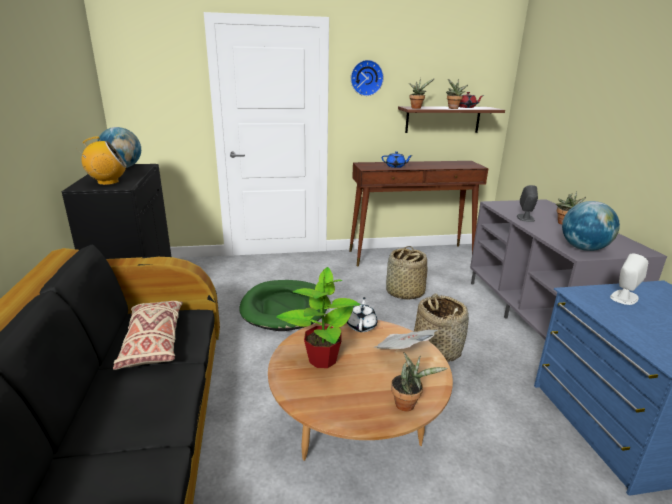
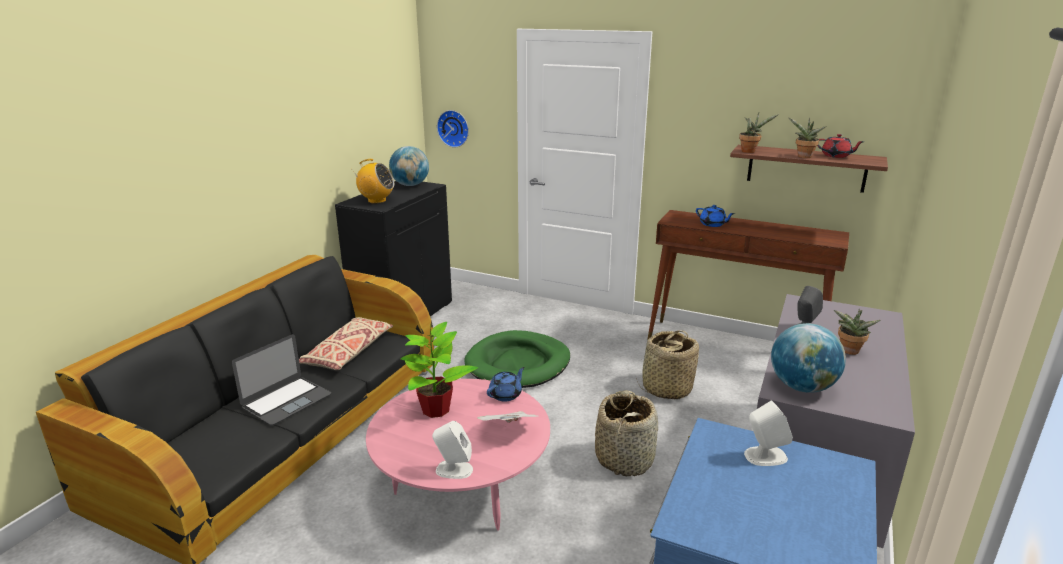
camera: 35 degrees right, 0 degrees up
(138, 414) = (286, 400): none -> laptop
(356, 426) = (462, 490): brown coffee table -> pink coffee table
(361, 326) = (506, 395): white teapot -> blue teapot
(366, 78) = (695, 105): wall clock -> wall clock (454, 128)
(408, 404) = (453, 469): potted plant -> white speaker

